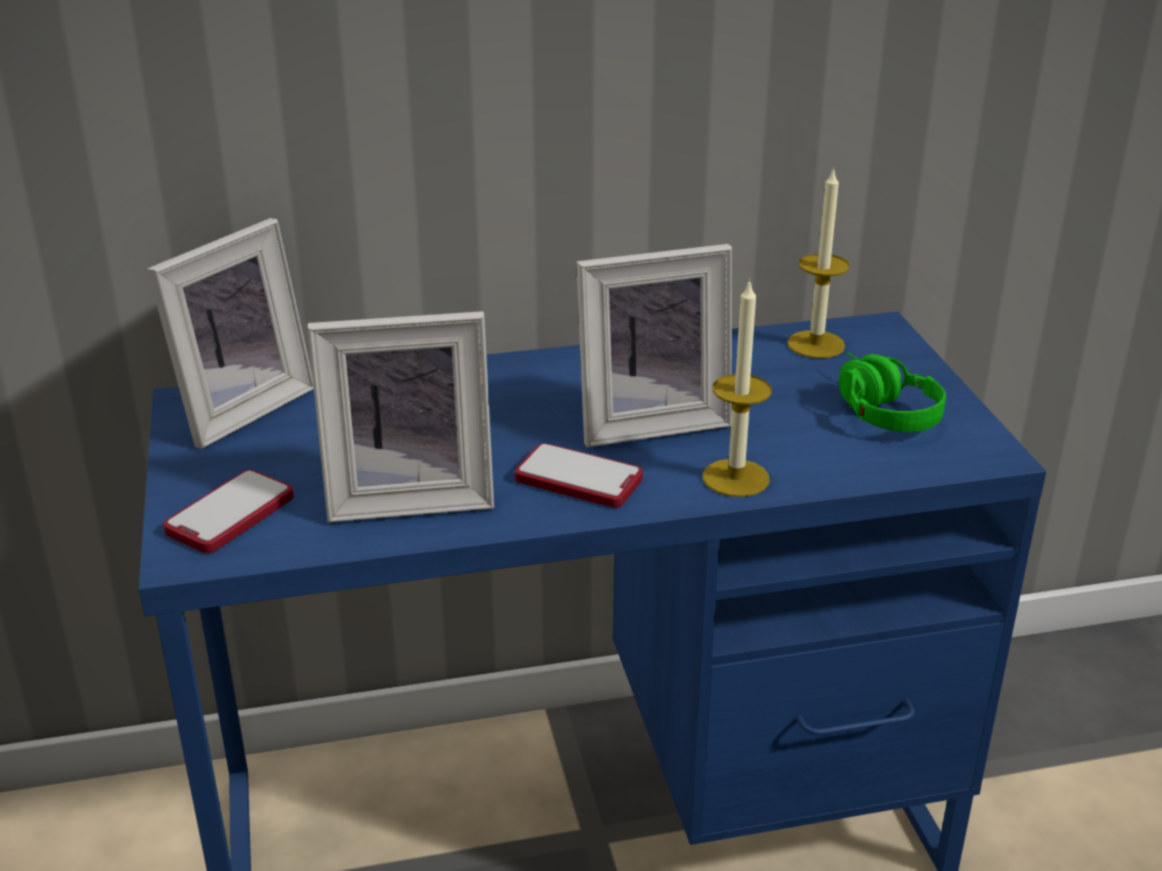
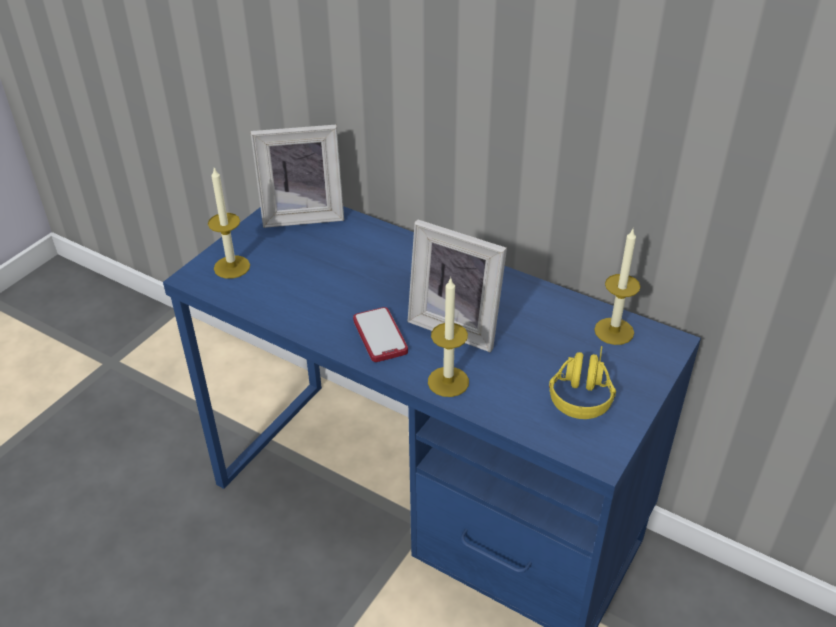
camera: 45 degrees right, 10 degrees up
(230, 514) = (232, 267): phone -> candle
(409, 496) = (303, 300): picture frame -> none
(876, 409) = (581, 389): green headphones -> yellow headphones

